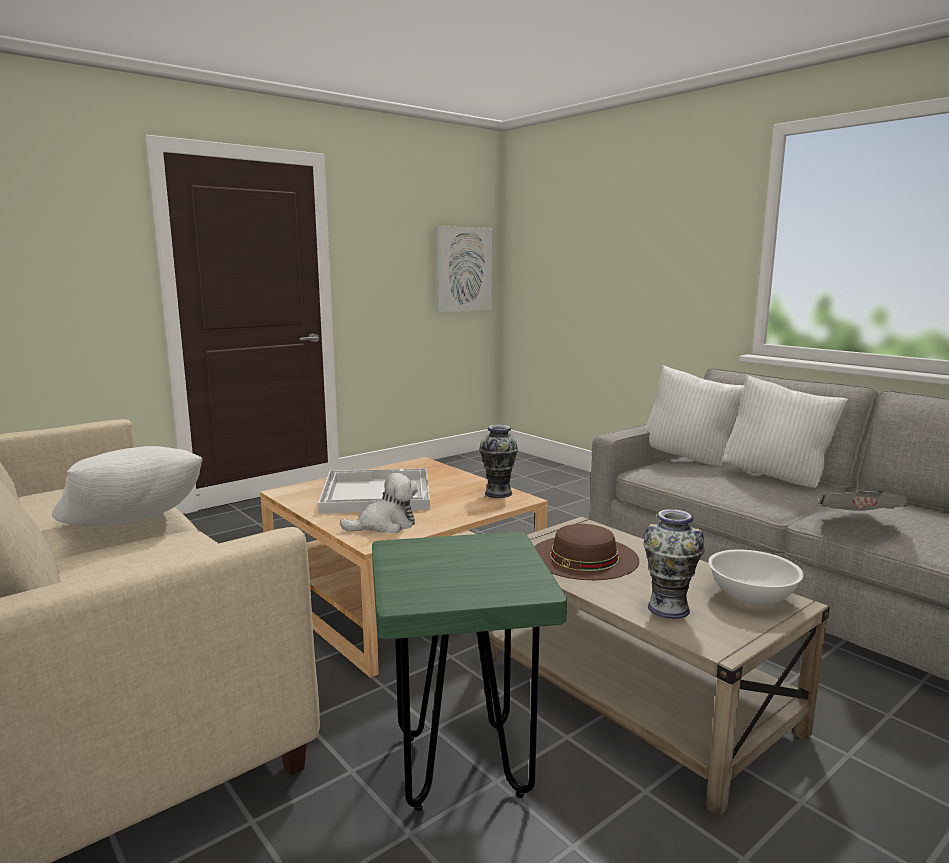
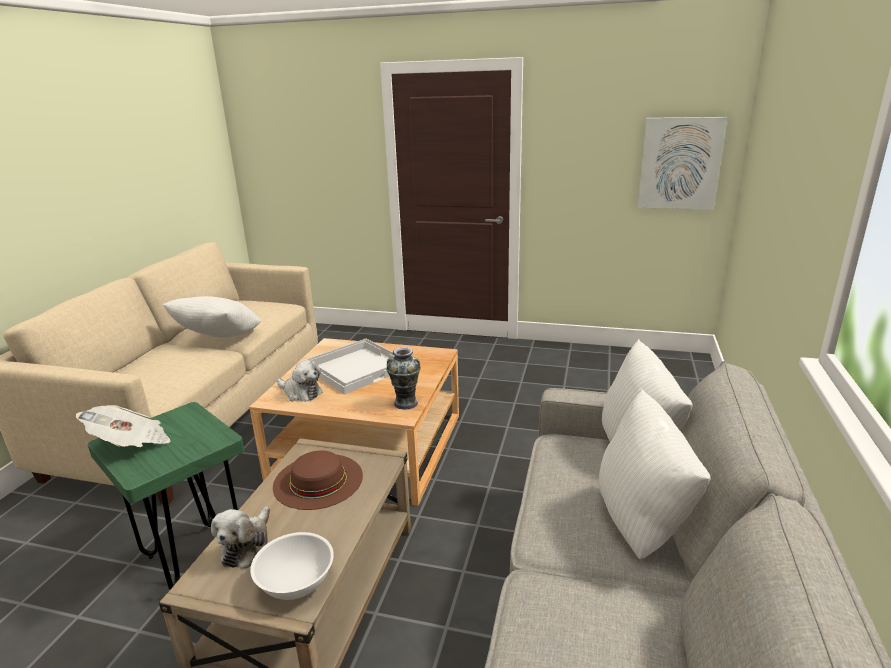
camera: 55 degrees right, 10 degrees up
(668, 608) = (247, 545): vase -> plush toy
(858, 522) = (536, 614): newspaper -> newspaper (131, 444)

